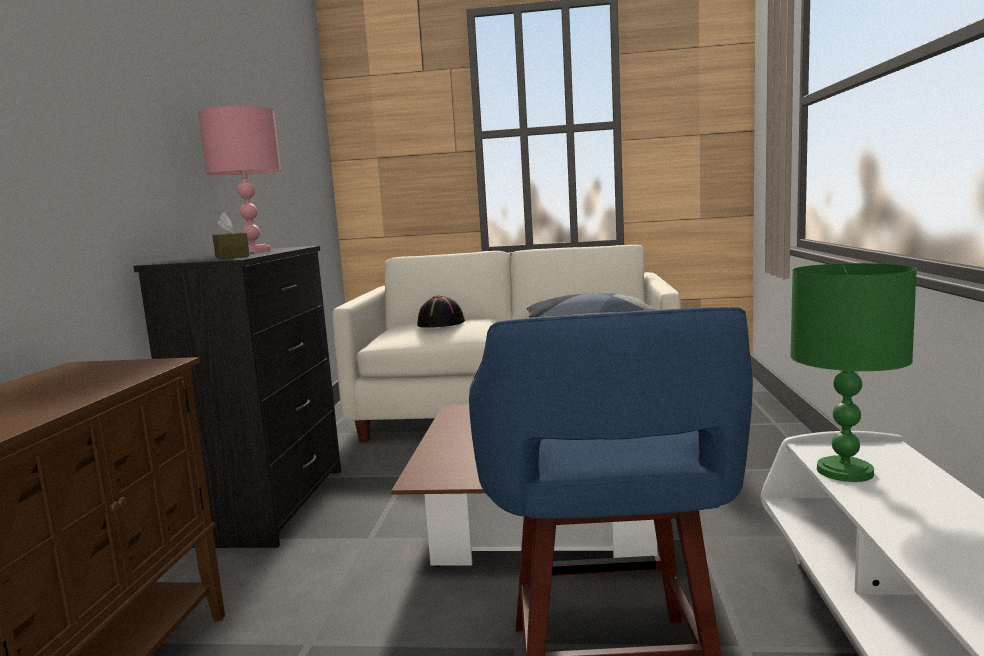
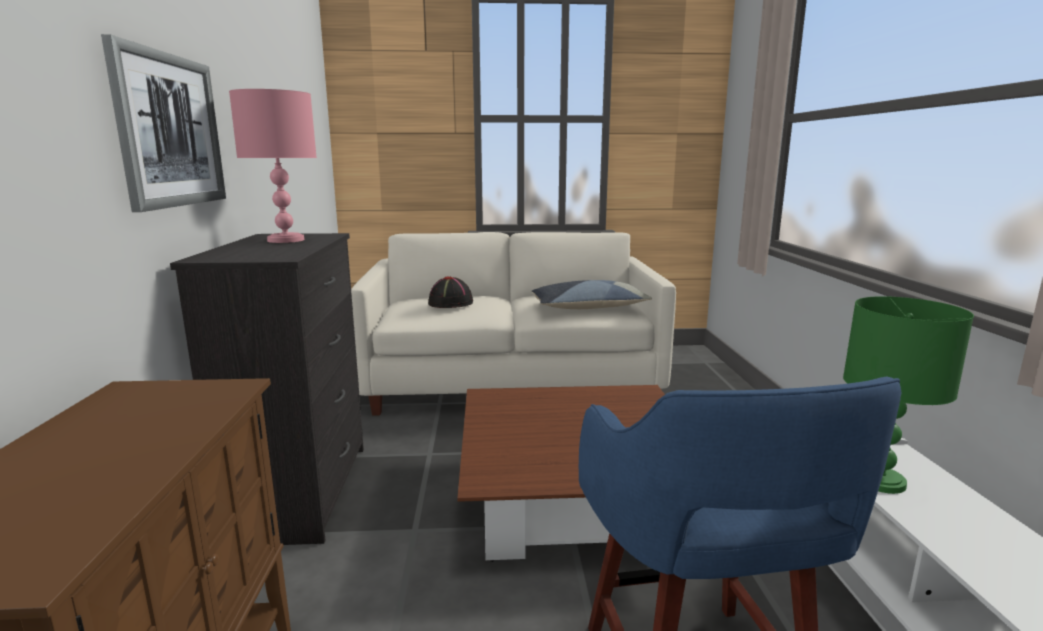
camera: 10 degrees left, 5 degrees up
(139, 148) = (170, 131): none -> picture
(232, 256) = (273, 251): brown tissue box -> none

